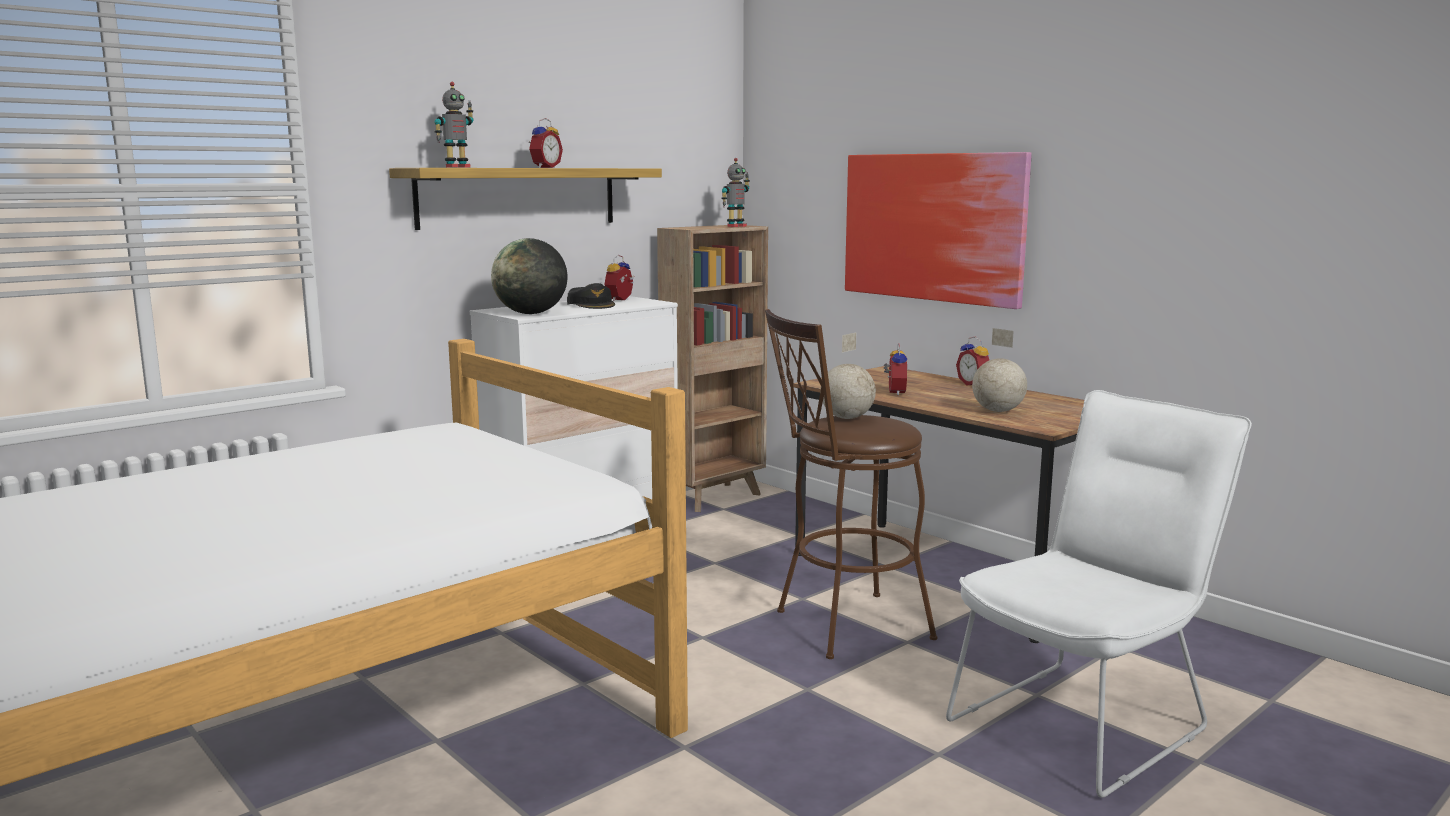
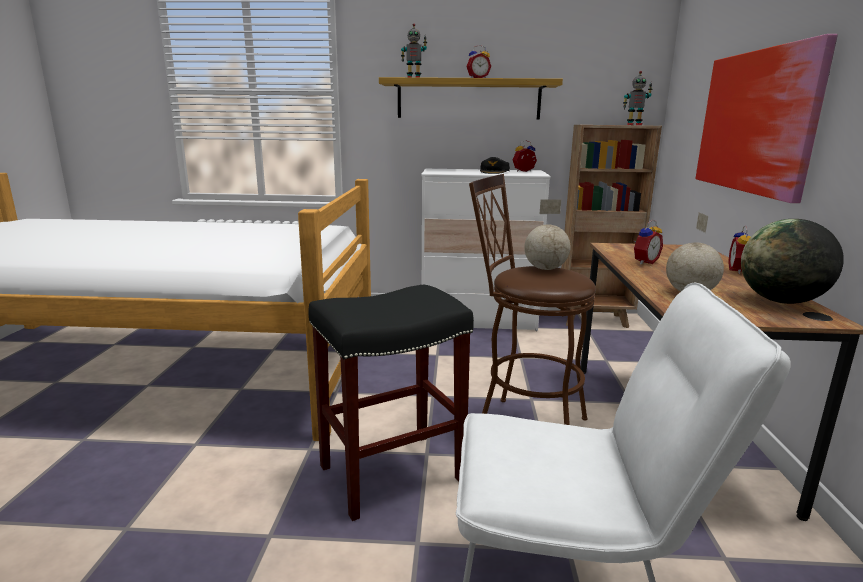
camera: 45 degrees right, 5 degrees up
(531, 313) = (441, 172): globe -> globe (781, 301)
(812, 722) = (390, 474): none -> black stool

